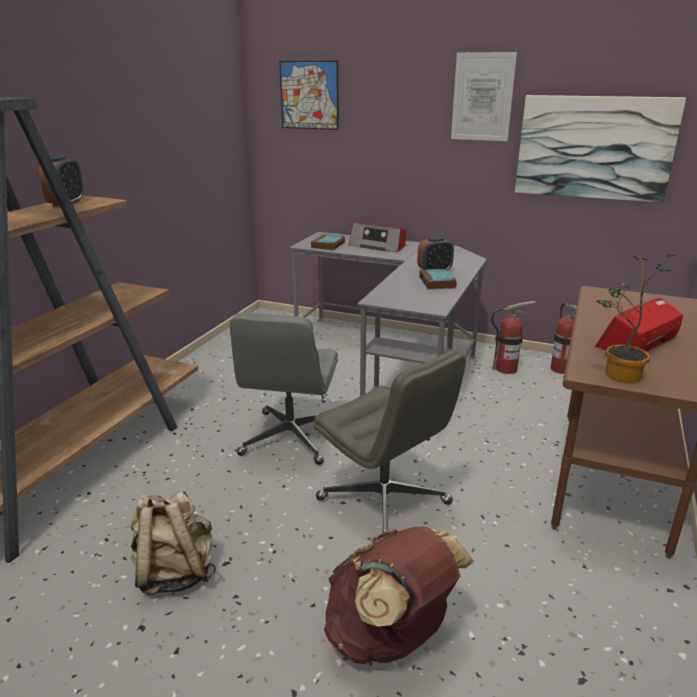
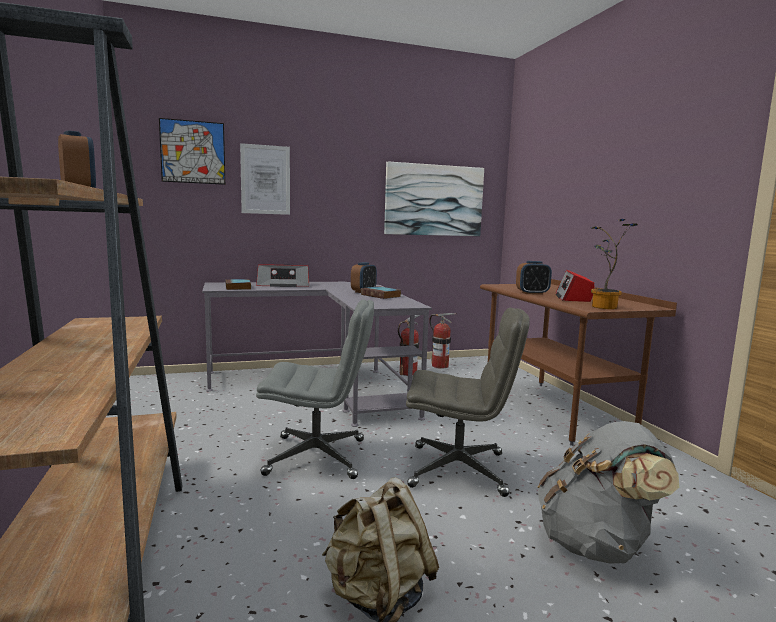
camera: 40 degrees left, 15 degrees down
(290, 438) = (318, 456): grey office chair -> grey office chair turned 60 degrees counterclockwise
(390, 636) = (596, 545): brown backpack -> grey backpack
(482, 97) = (354, 161): picture -> picture (265, 179)
(599, 321) = (532, 293): none -> alarm clock

